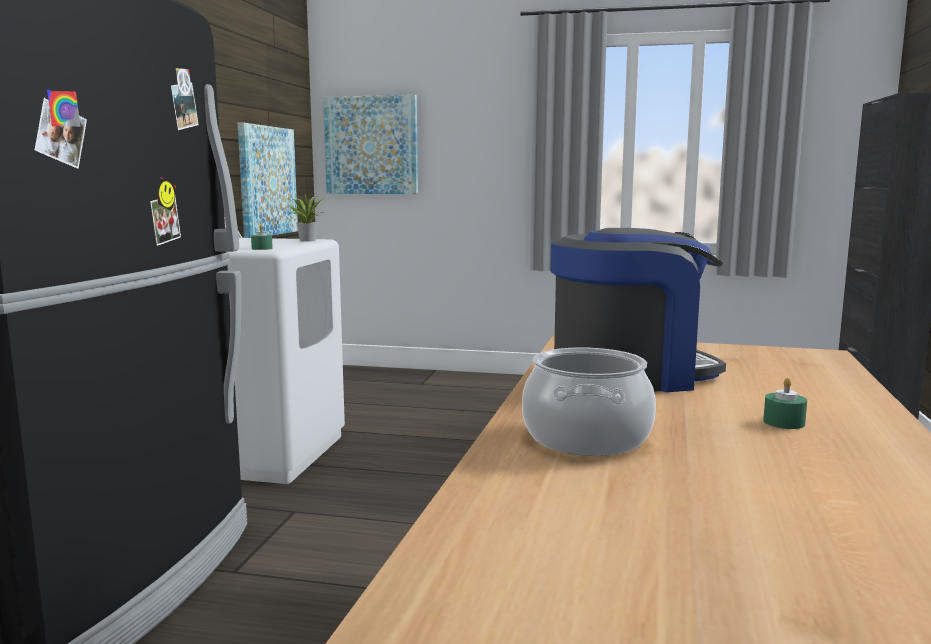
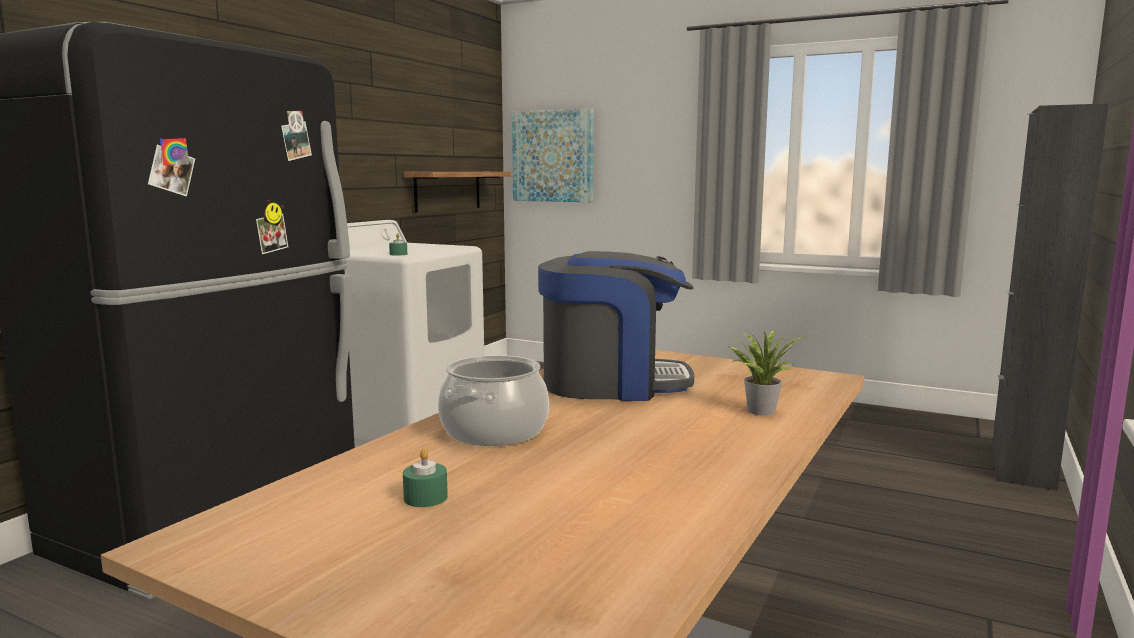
camera: 15 degrees right, 0 degrees up
(267, 181) = (448, 190): picture -> shelf
(307, 240) = (452, 247): potted plant -> potted plant (759, 410)
(784, 422) = (681, 434): green candle -> green candle (425, 497)

